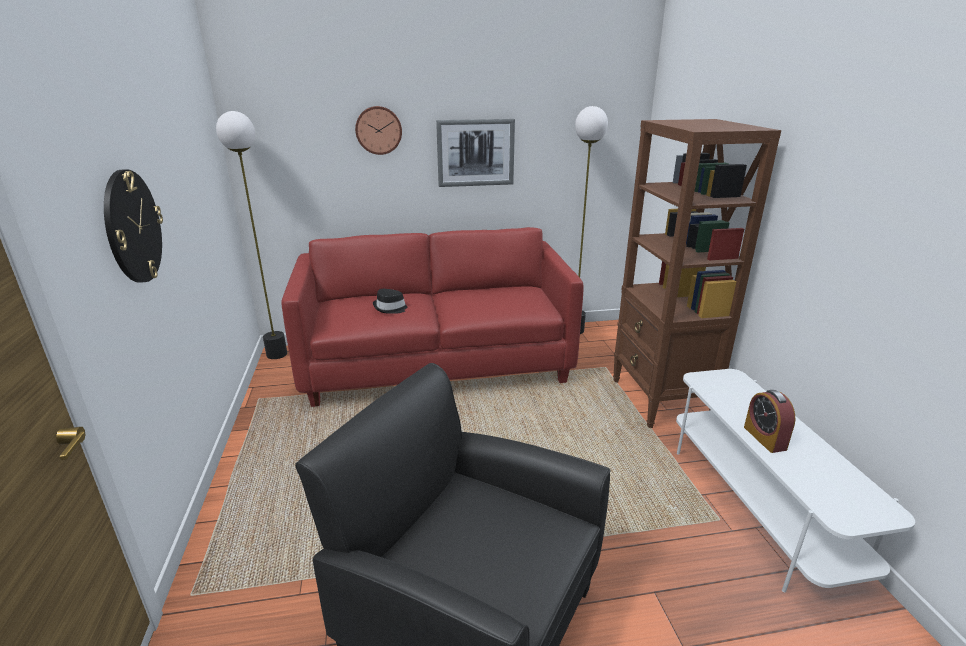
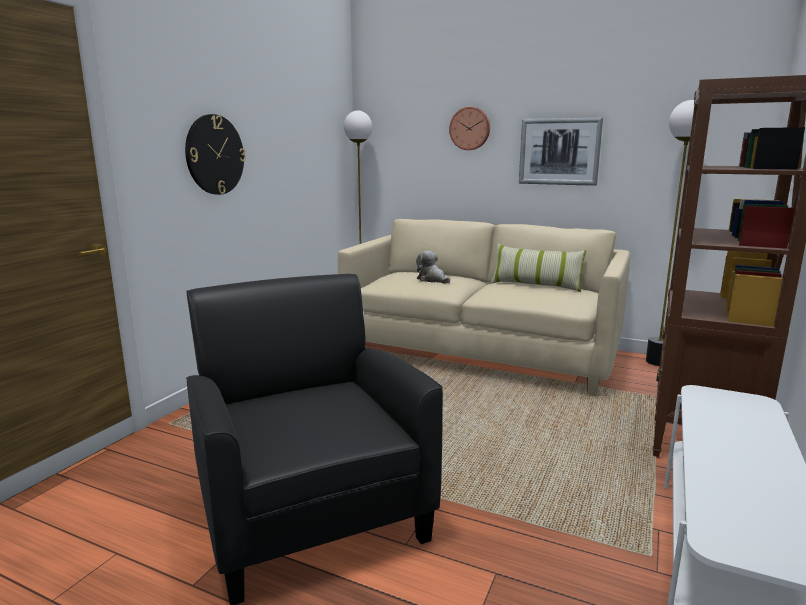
camera: 35 degrees right, 10 degrees down
(391, 308) = (432, 280): black hat -> plush toy
(437, 363) = (480, 353): red sofa -> beige sofa
(487, 291) = (535, 285): none -> pillow
(764, 438) = (716, 454): alarm clock -> none

